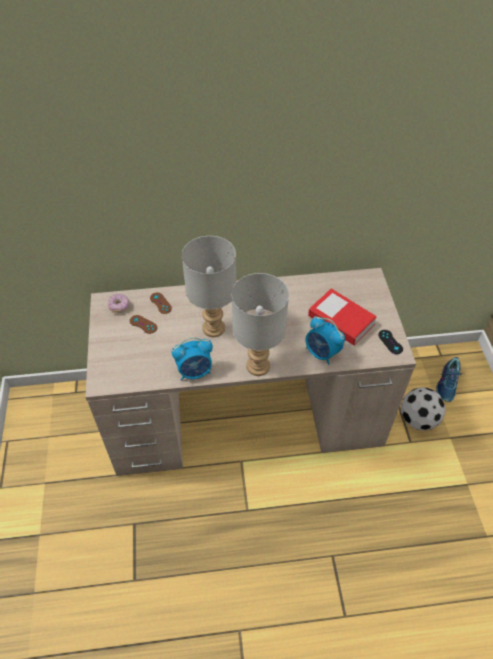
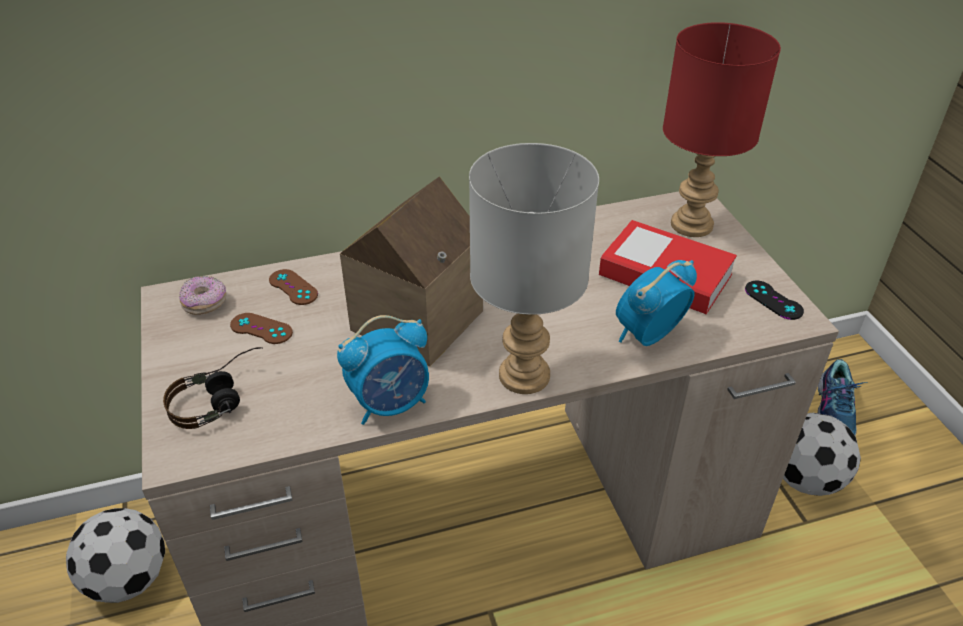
camera: 10 degrees left, 10 degrees down
(76, 418) = (129, 578): none -> football
(122, 358) = (221, 398): none -> headphones
(212, 328) = (411, 319): grey table lamp -> toy house
(322, 353) = (648, 336): alarm clock -> alarm clock turned 105 degrees clockwise
(365, 291) = (692, 224): none -> red table lamp

